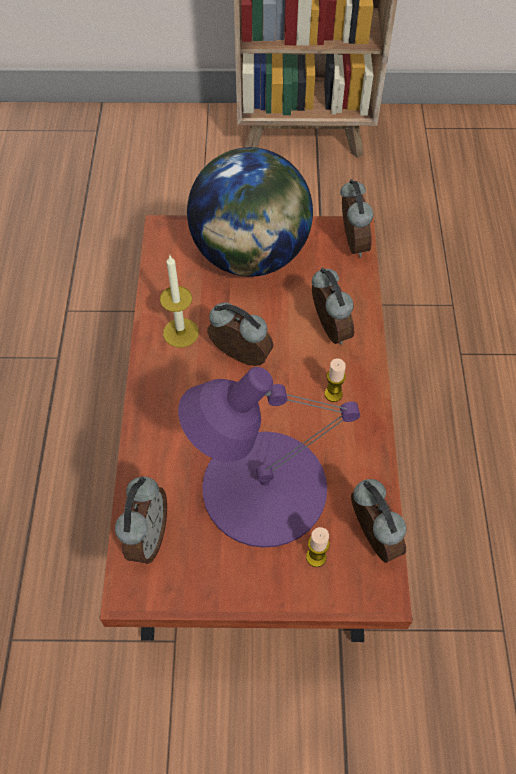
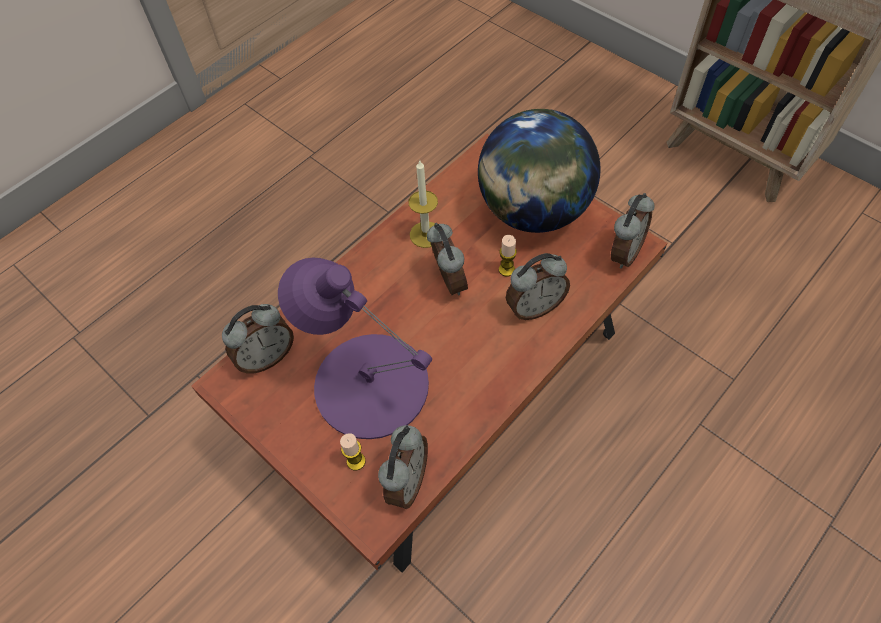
camera: 45 degrees right, 0 degrees up
(328, 330) = (534, 307): alarm clock -> alarm clock turned 45 degrees clockwise
(333, 394) = (488, 357): candle -> candle (506, 269)

